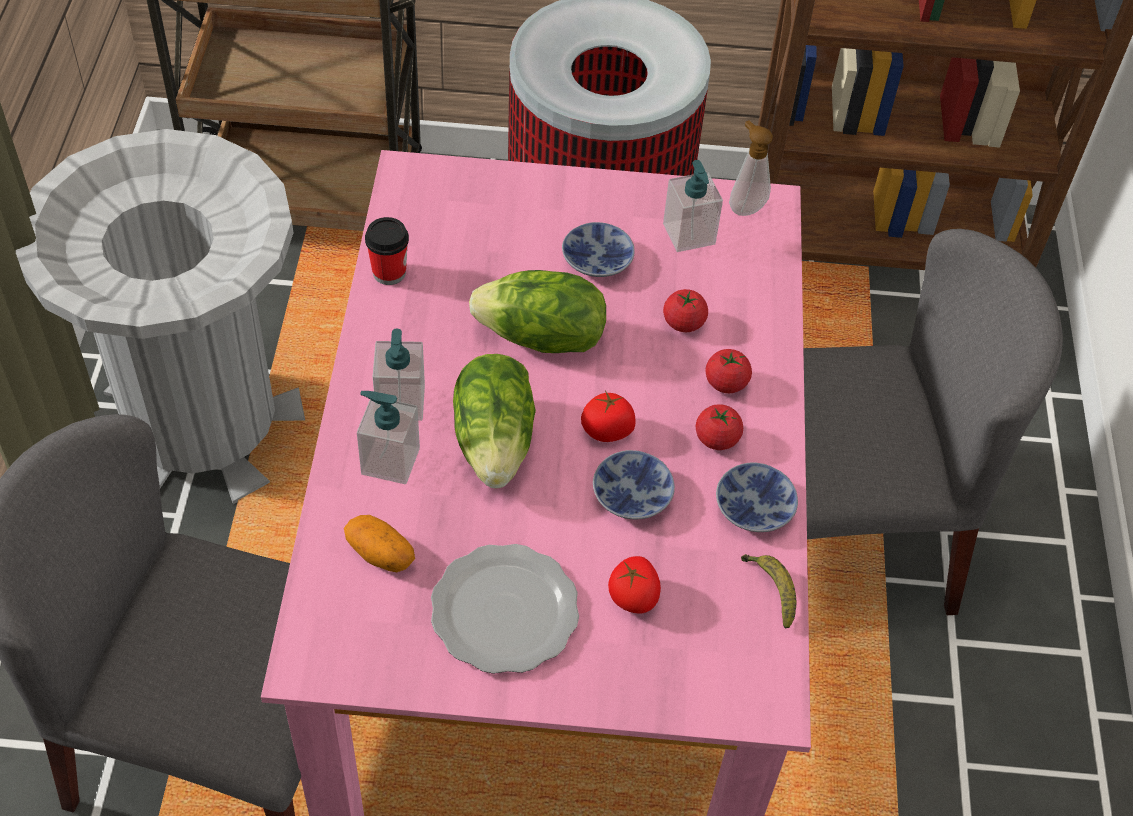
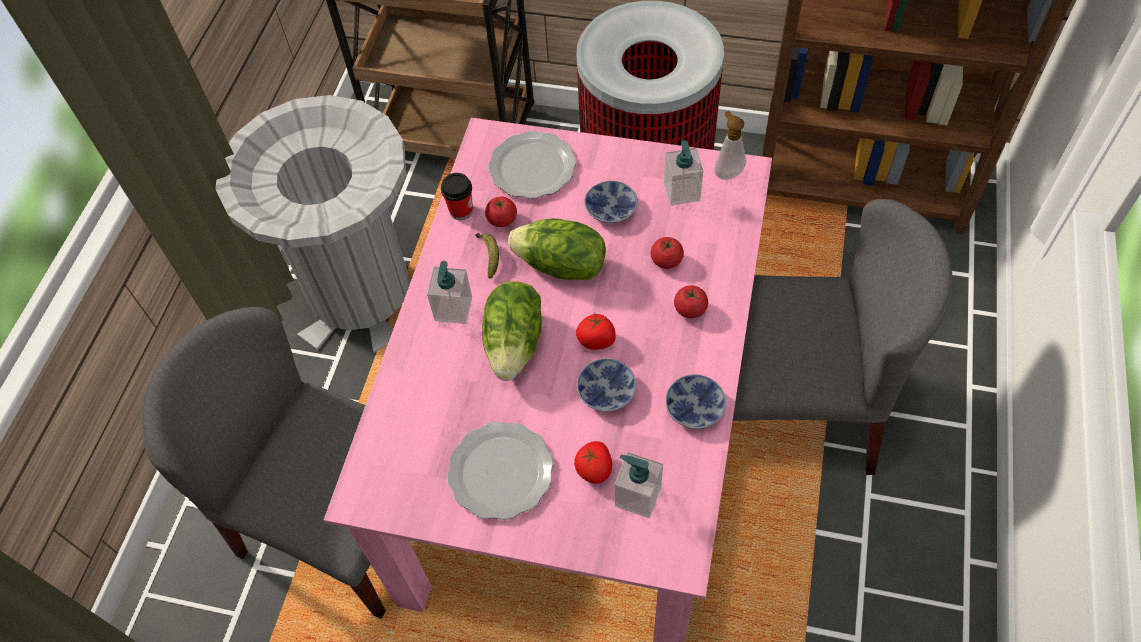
camera: 15 degrees right, 5 degrees up
(380, 554) = (421, 422): potato -> none
(390, 461) = (439, 352): soap dispenser -> soap dispenser (637, 496)
(480, 210) = (533, 166): none -> plate
(717, 439) = (676, 352): tomato -> tomato (502, 220)
(772, 591) = (697, 473): banana -> banana (489, 256)

